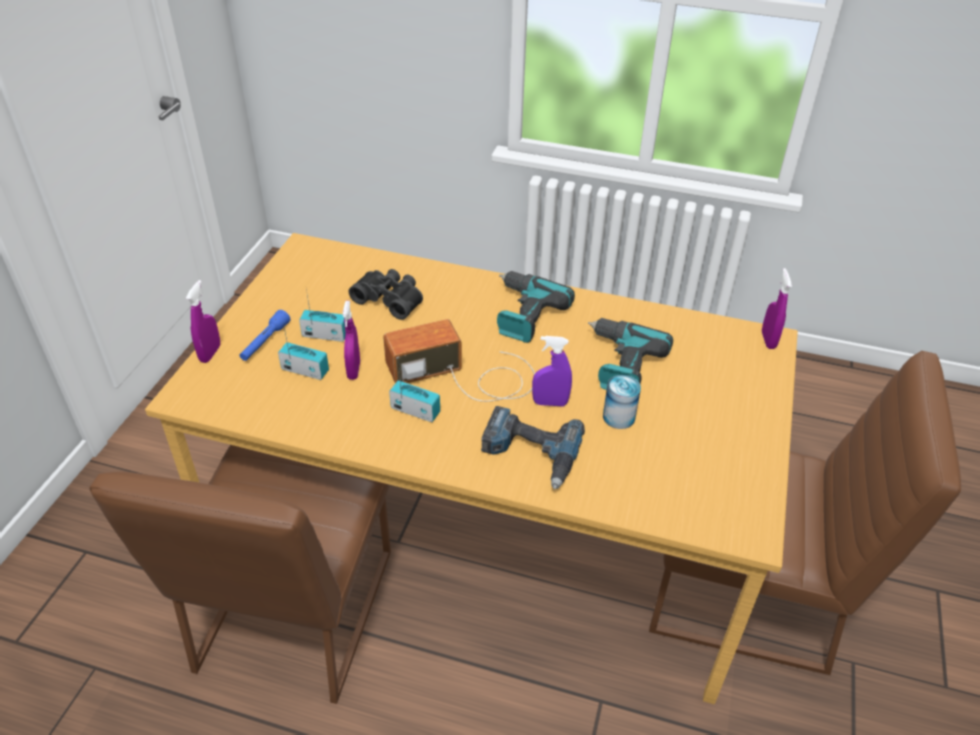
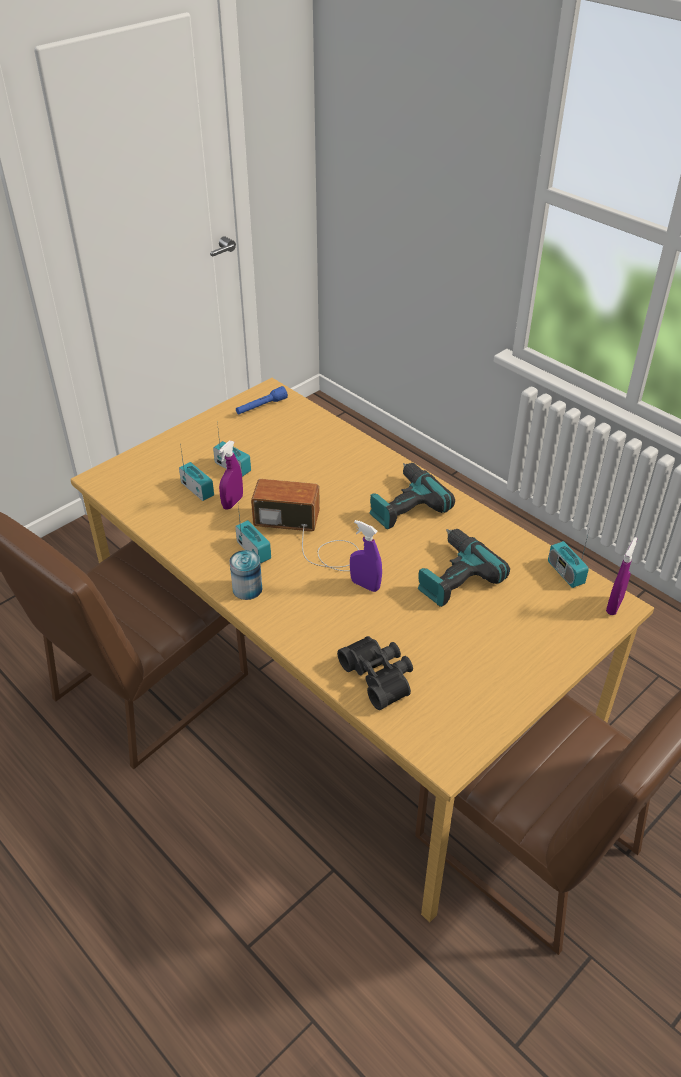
camera: 30 degrees right, 0 degrees up
(210, 353) = (141, 453): purple spray bottle -> none
(265, 342) = (185, 458): blue flashlight -> blue flashlight (261, 407)
(390, 299) = (304, 455): black binoculars -> black binoculars (380, 676)
(530, 453) = (315, 618): power drill -> none
(618, 417) = (413, 618): can -> can (247, 589)
(708, 326) = (565, 573): none -> radio

